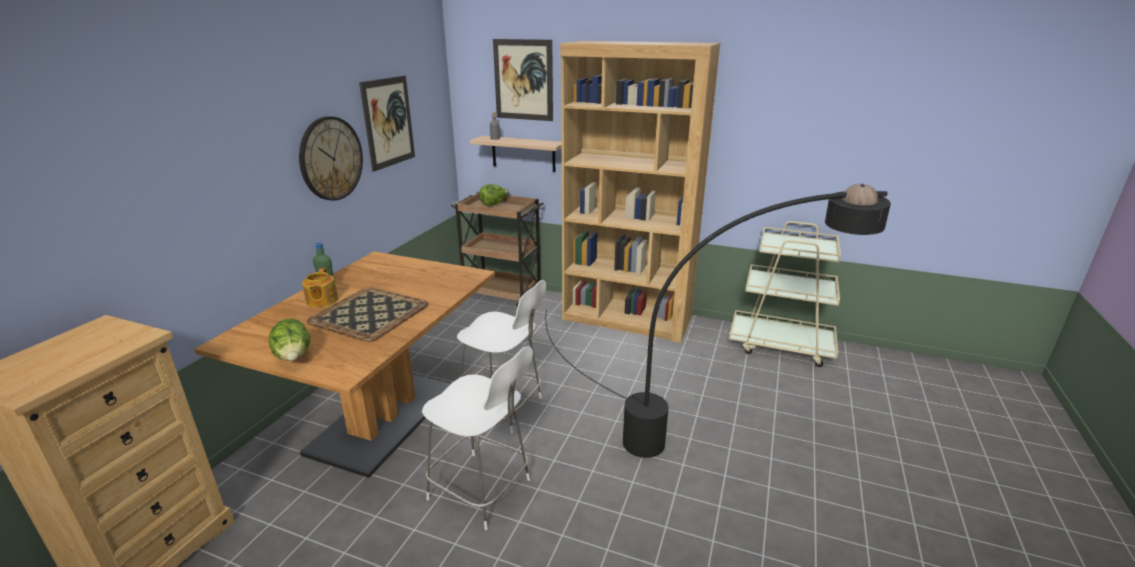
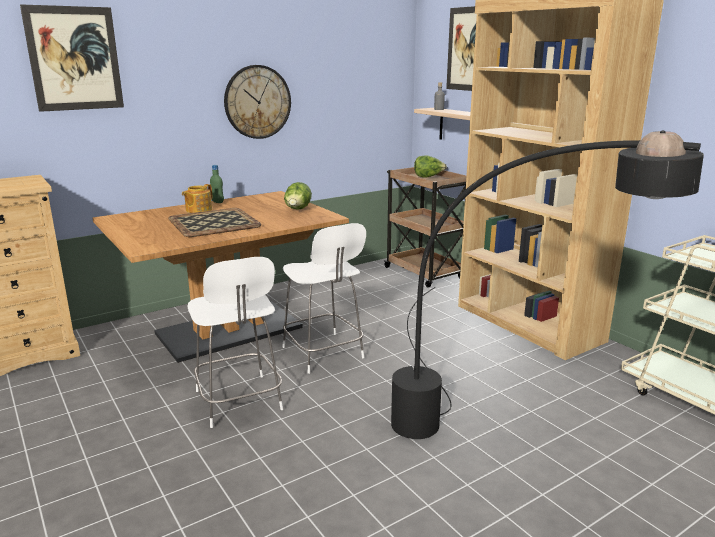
camera: 35 degrees right, 5 degrees down
(294, 358) = (131, 234): lettuce -> lettuce (298, 210)
(388, 122) = (328, 81): picture -> picture (74, 59)

